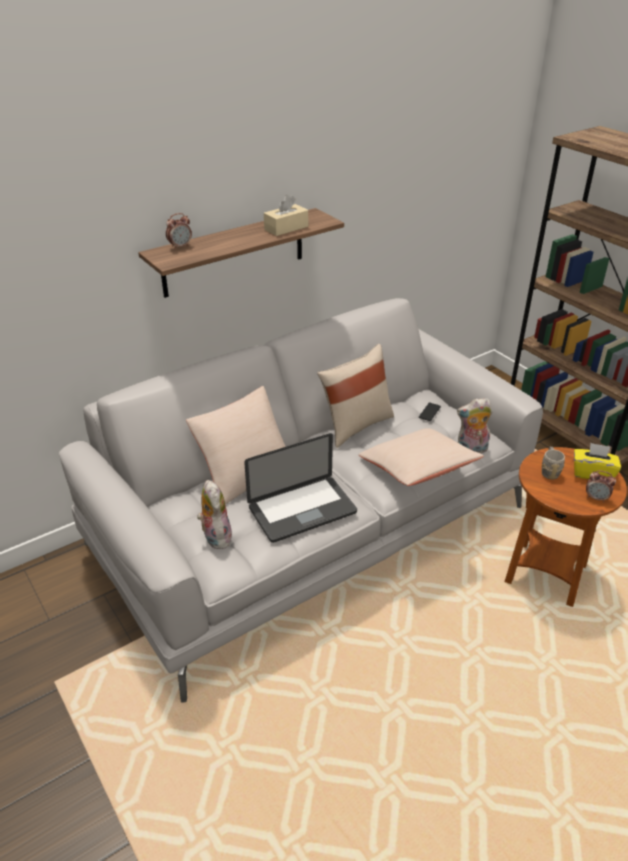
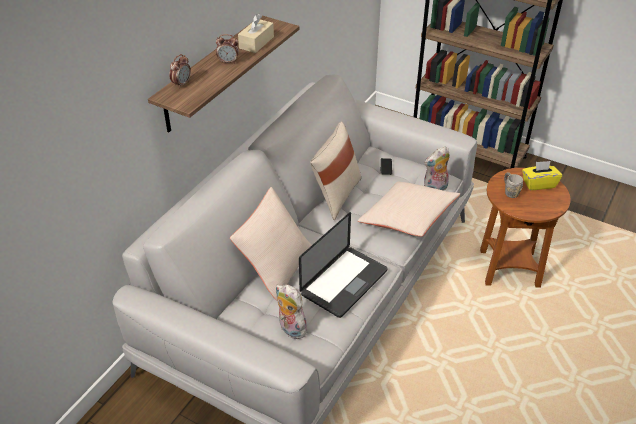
camera: 25 degrees left, 5 degrees up
(596, 498) = (552, 202): alarm clock -> alarm clock (228, 62)

